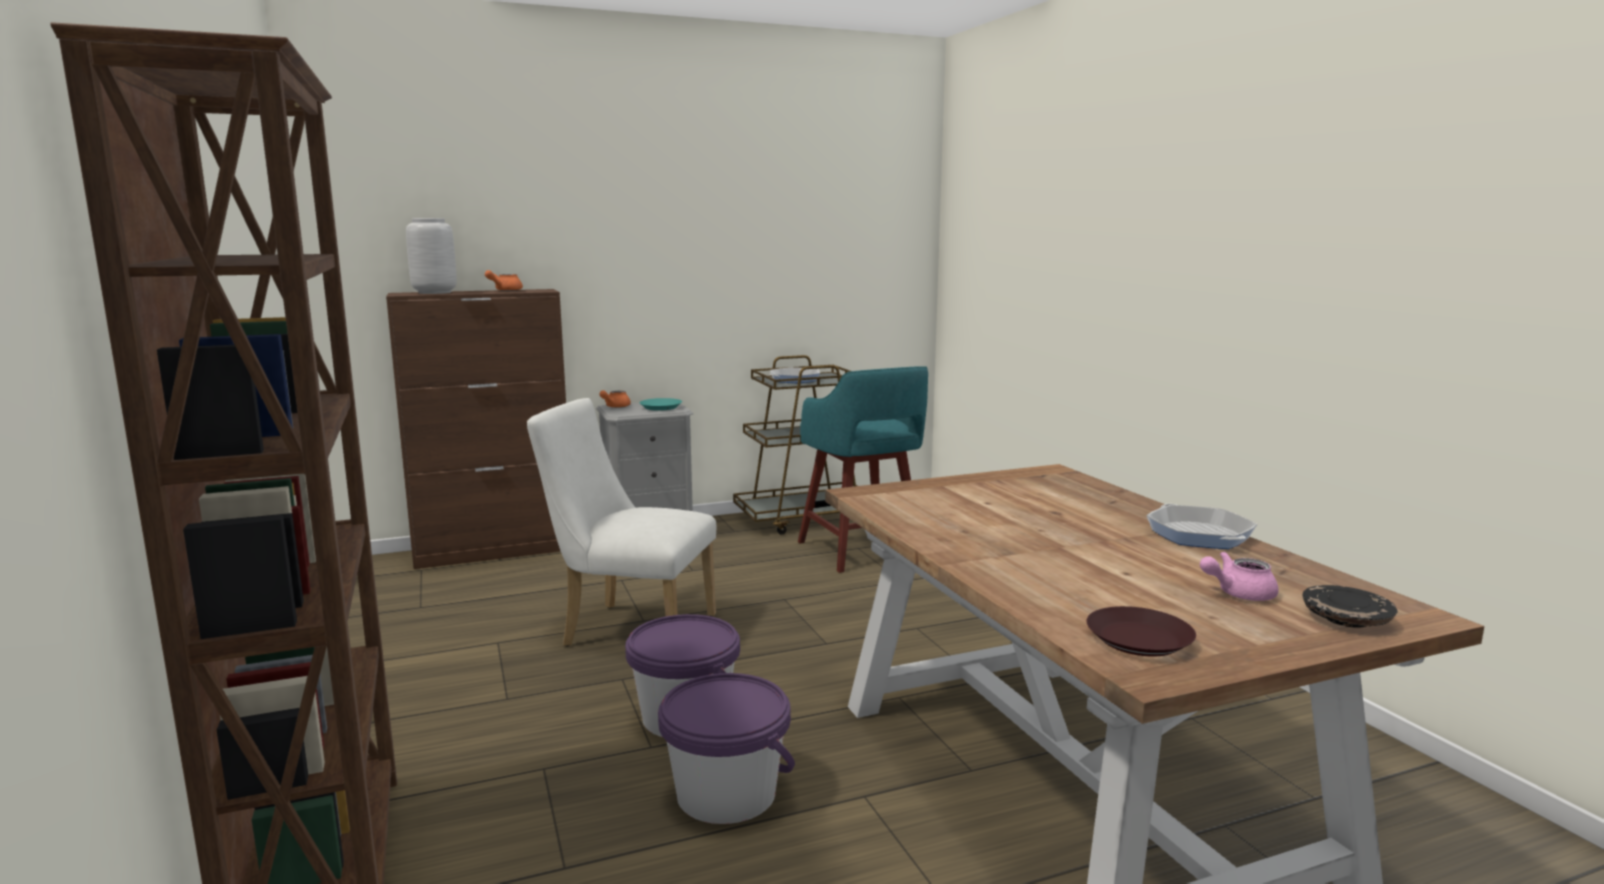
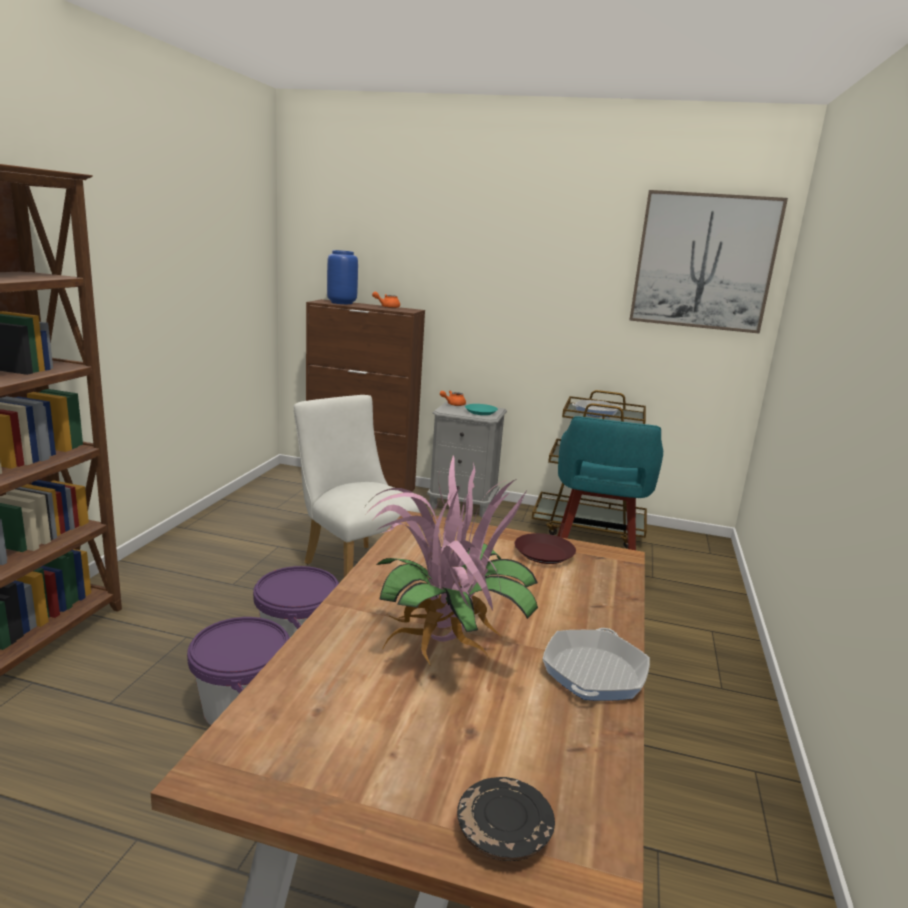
camera: 35 degrees right, 5 degrees up
(435, 292) = (342, 303): grey vase -> blue vase
(864, 199) = (704, 262): none -> picture
(1097, 558) = (446, 651): none -> potted plant
(1139, 640) = (283, 740): brown plate -> brown plate (544, 554)
(1238, 594) = (473, 746): pink teapot -> none

